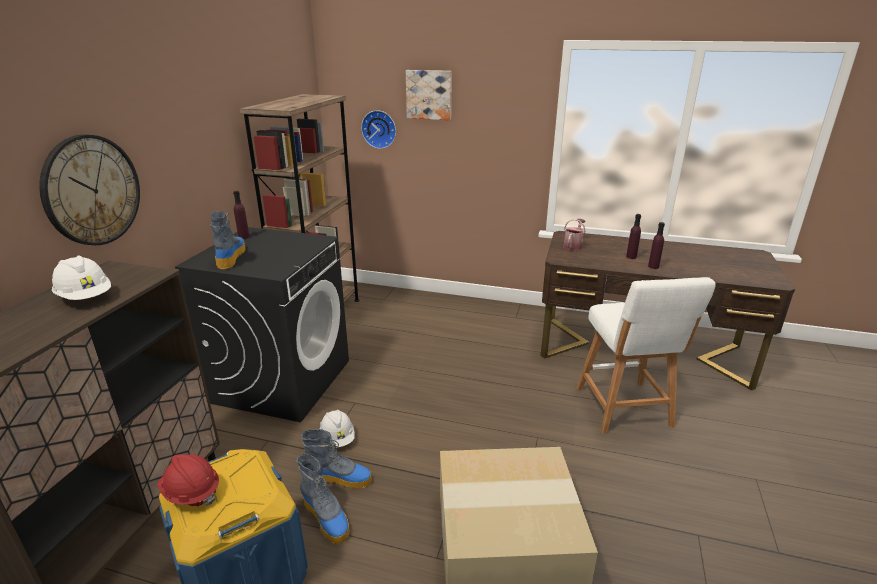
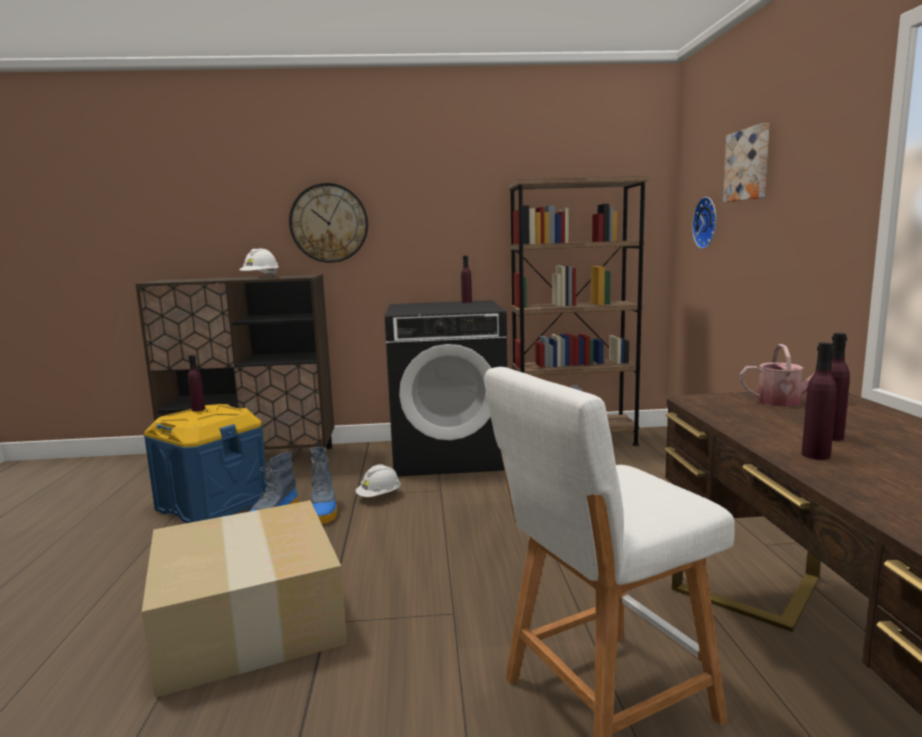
camera: 70 degrees right, 15 degrees down
(191, 492) = (198, 409): red hard hat -> purple bottle
(231, 257) = (420, 305): boot -> none

